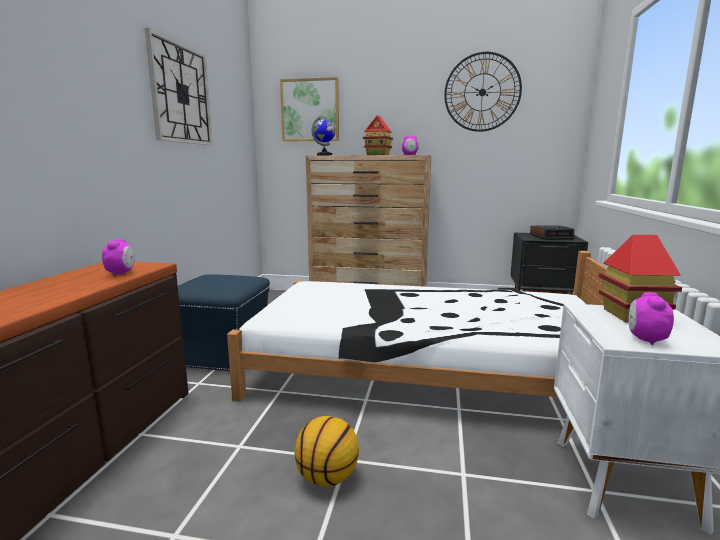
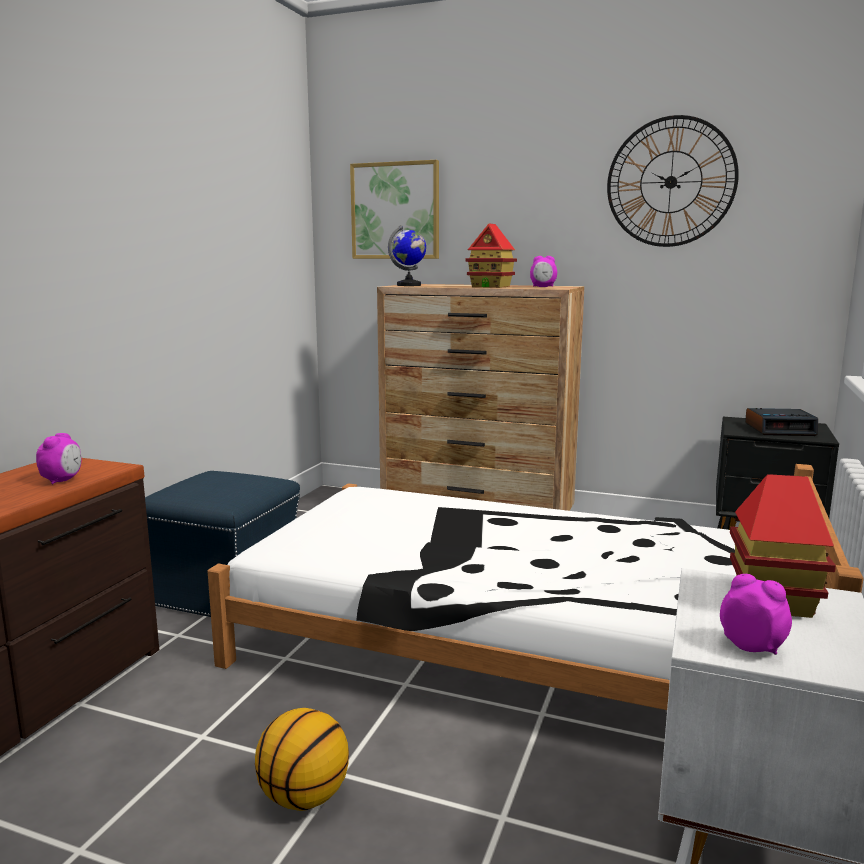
camera: 10 degrees right, 0 degrees up
(181, 94) = (184, 205): wall clock -> none
(645, 339) = (752, 646): alarm clock -> alarm clock turned 105 degrees clockwise

